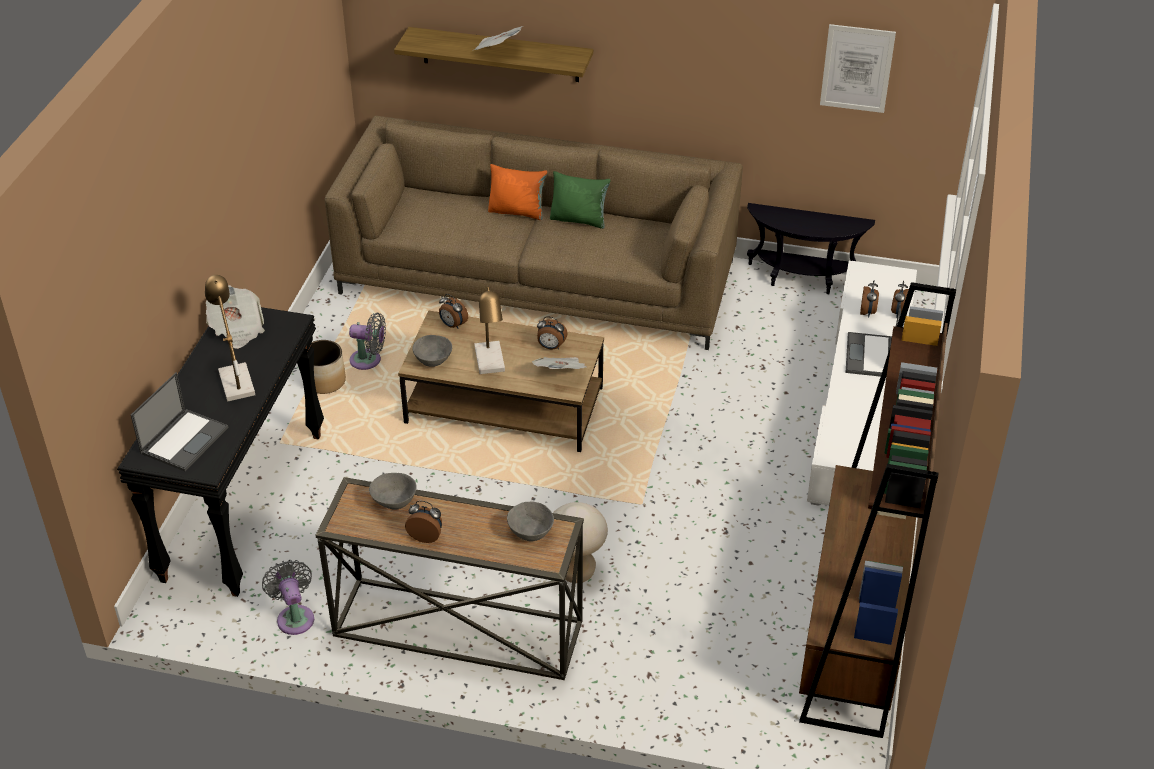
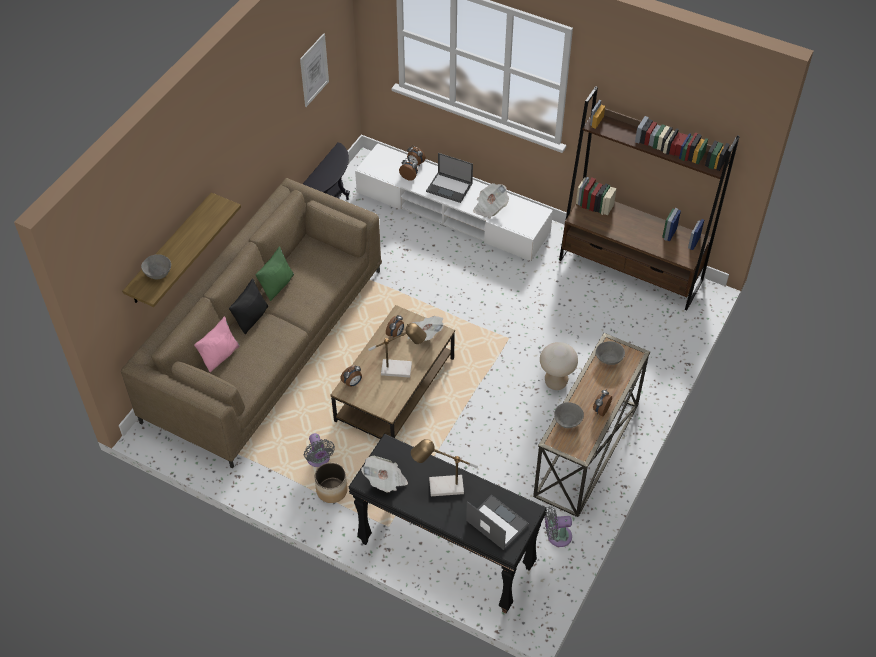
camera: 75 degrees left, 10 degrees up
(369, 360) = (319, 460): grey fan -> grey fan turned 135 degrees clockwise
(433, 360) = (386, 400): grey bowl -> grey bowl (158, 273)
(447, 201) = (220, 356): none -> pink pillow
(498, 50) = (187, 244): newspaper -> newspaper (490, 207)
(517, 211) = (251, 318): orange pillow -> black pillow

